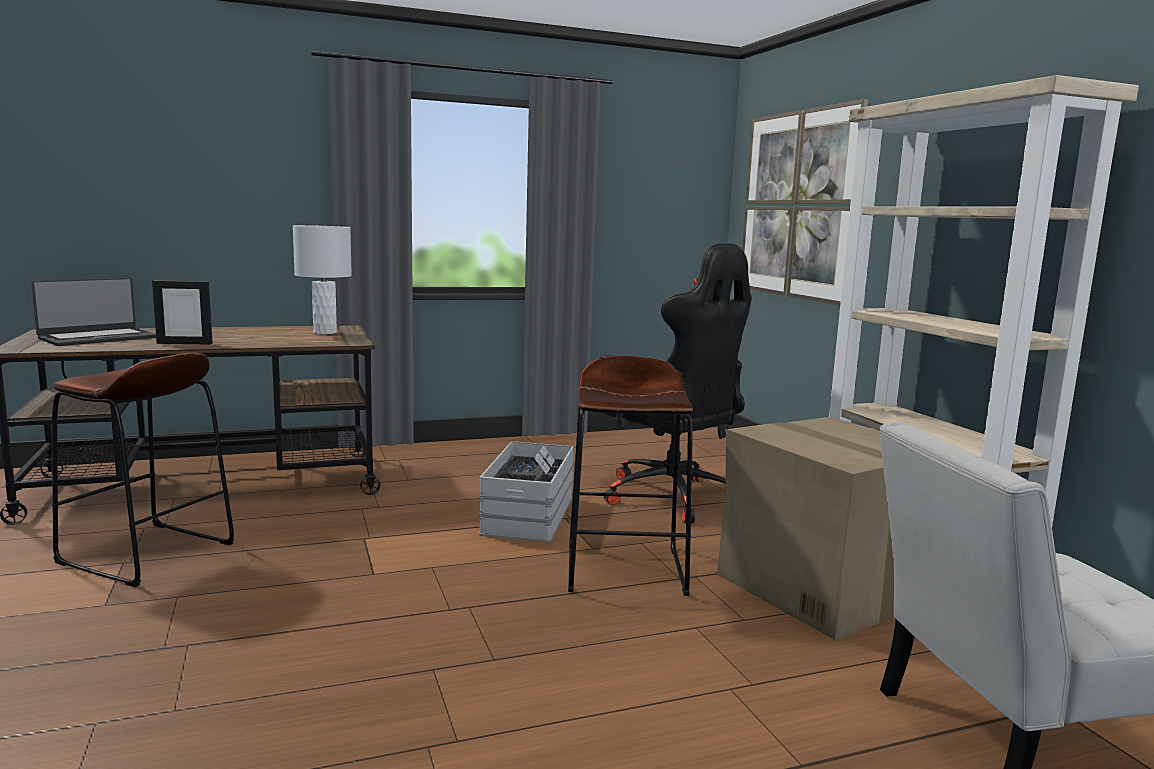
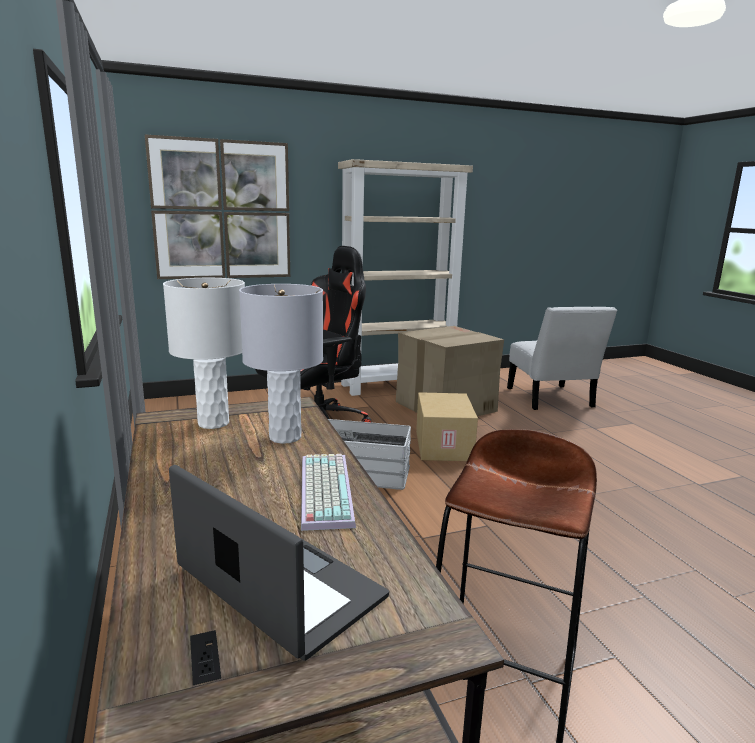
camera: 90 degrees left, 5 degrees up
(185, 343) = (323, 490): picture frame -> keyboard
(282, 340) = (285, 437): none -> grey table lamp
(625, 568) = (442, 445): brown stool -> cardboard box

